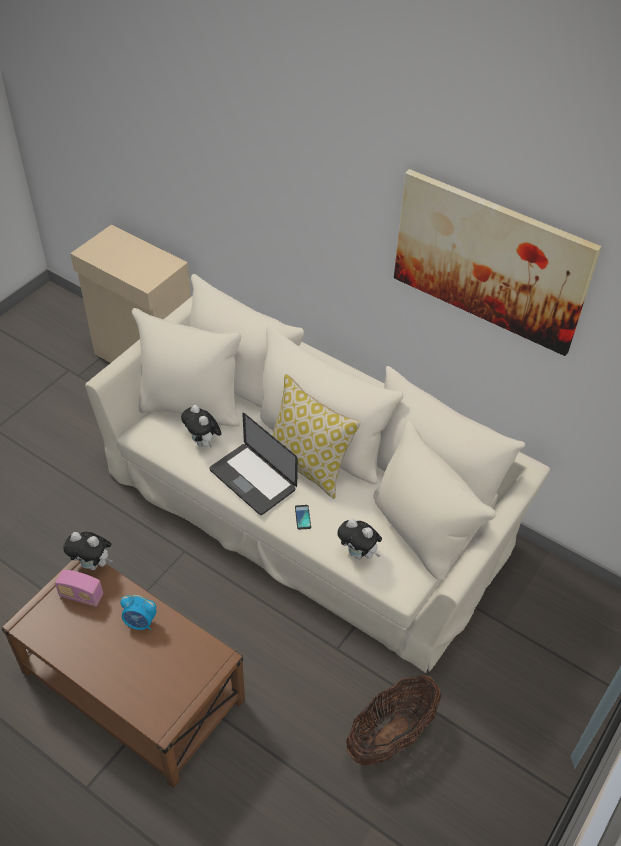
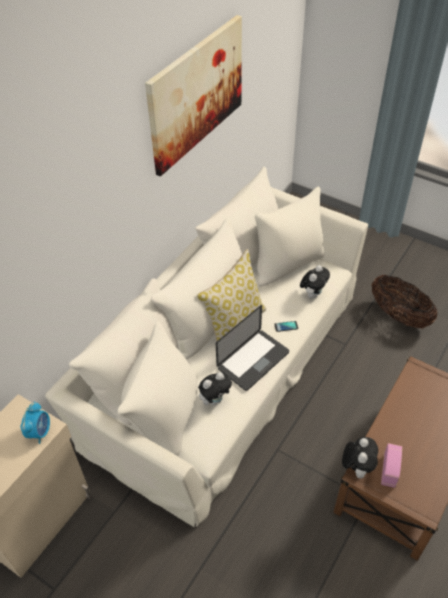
camera: 90 degrees left, 0 degrees up
(140, 622) = (402, 423): alarm clock -> alarm clock (40, 432)

